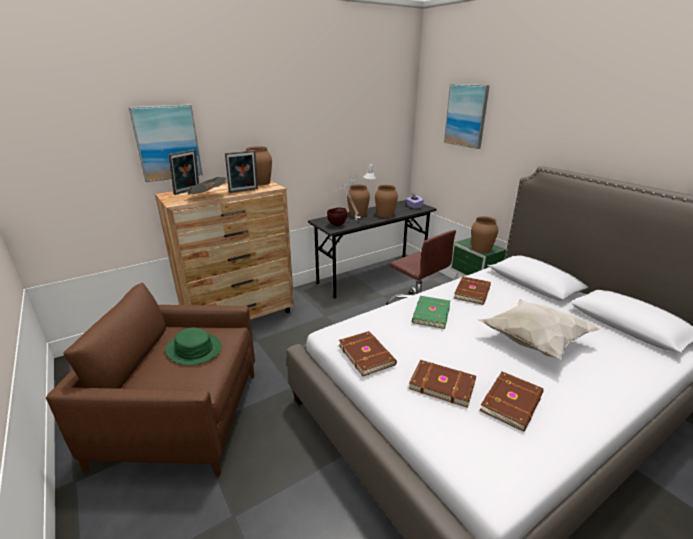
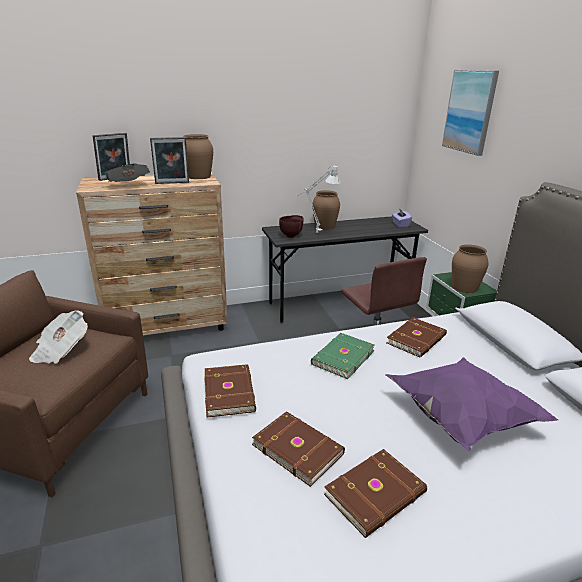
camera: 15 degrees right, 0 degrees up
(167, 143) = (98, 123): picture -> none
(193, 349) = (61, 350): green hat -> newspaper
(385, 214) = (358, 230): brown vase -> none
(532, 341) = (459, 418): white pillow -> purple pillow

